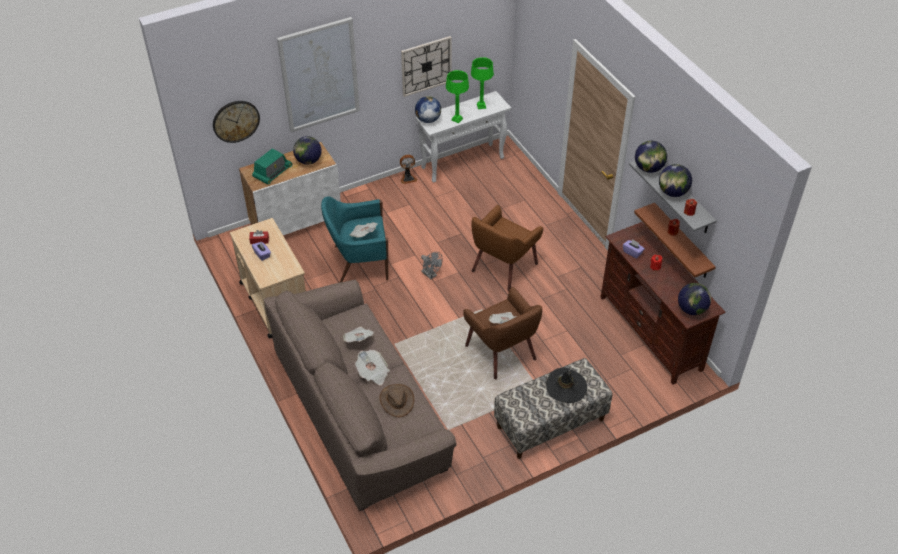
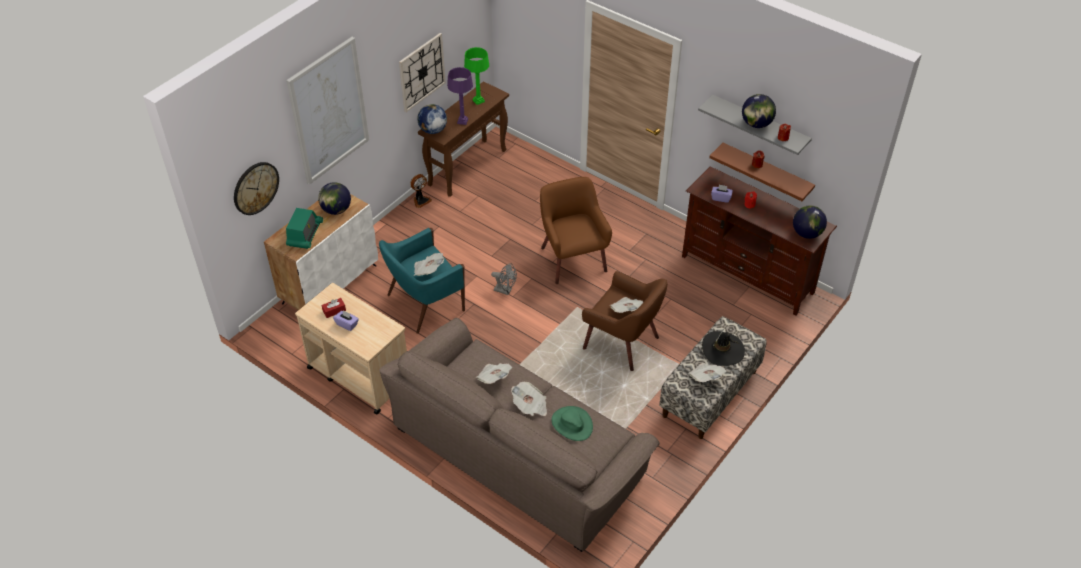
camera: 25 degrees left, 0 degrees up
(397, 400) = (572, 424): brown hat -> green hat
(457, 119) = (462, 121): green table lamp -> purple table lamp
(463, 162) = (468, 167): white console table -> brown console table
(503, 267) = (572, 259): brown armchair -> brown armchair turned 150 degrees clockwise
(536, 405) = (706, 378): none -> newspaper
(648, 168) = (719, 108): globe -> none

